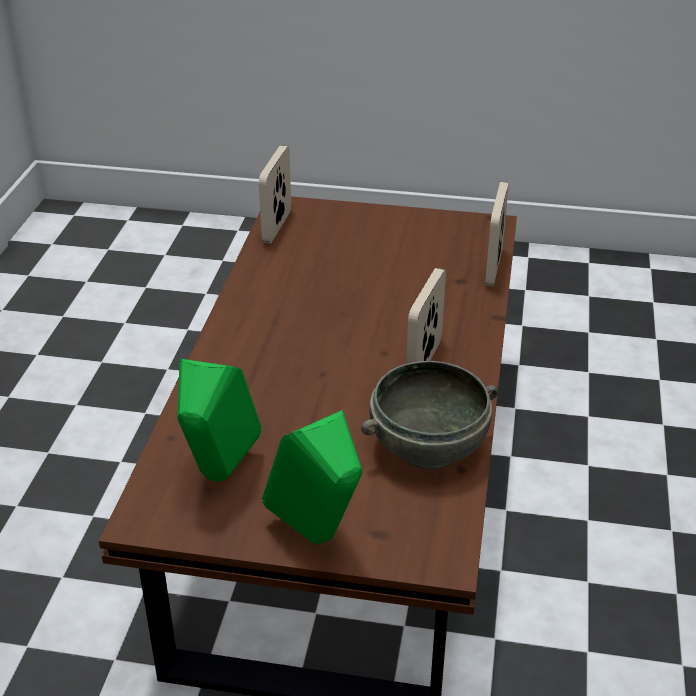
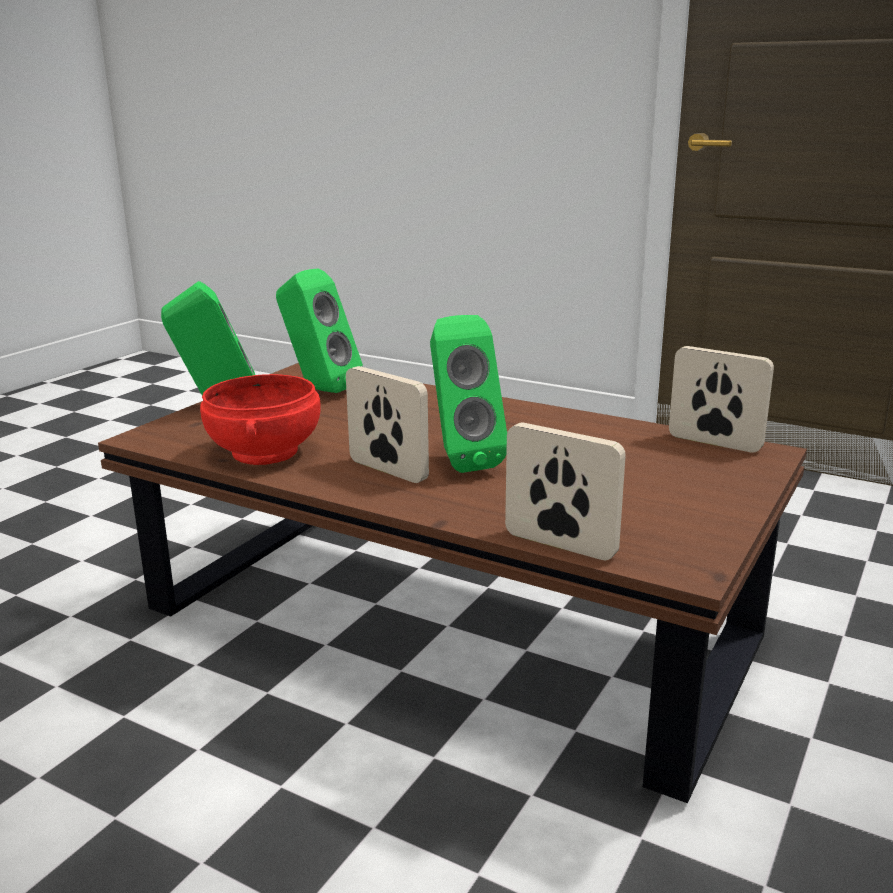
camera: 110 degrees right, 15 degrees down
(381, 331) = (460, 461): none -> green speaker
(428, 446) = (266, 452): grey bowl -> red bowl

